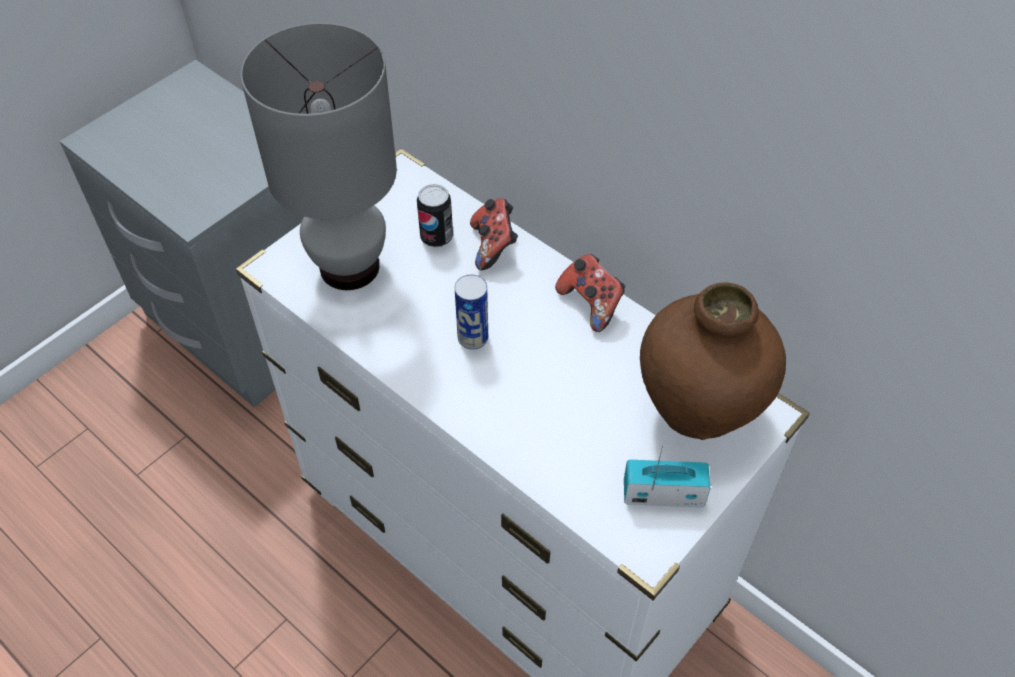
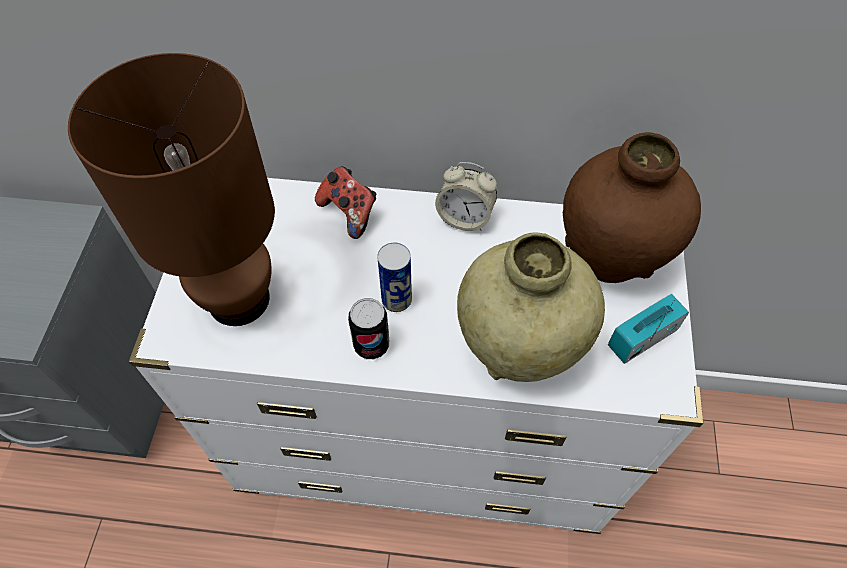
camera: 35 degrees left, 5 degrees up
(348, 268) = (238, 300): grey table lamp -> brown table lamp
(436, 237) = (295, 231): can -> can (371, 345)
(542, 436) = (519, 349): none -> beige vase
(591, 304) = (465, 218): game controller -> alarm clock

